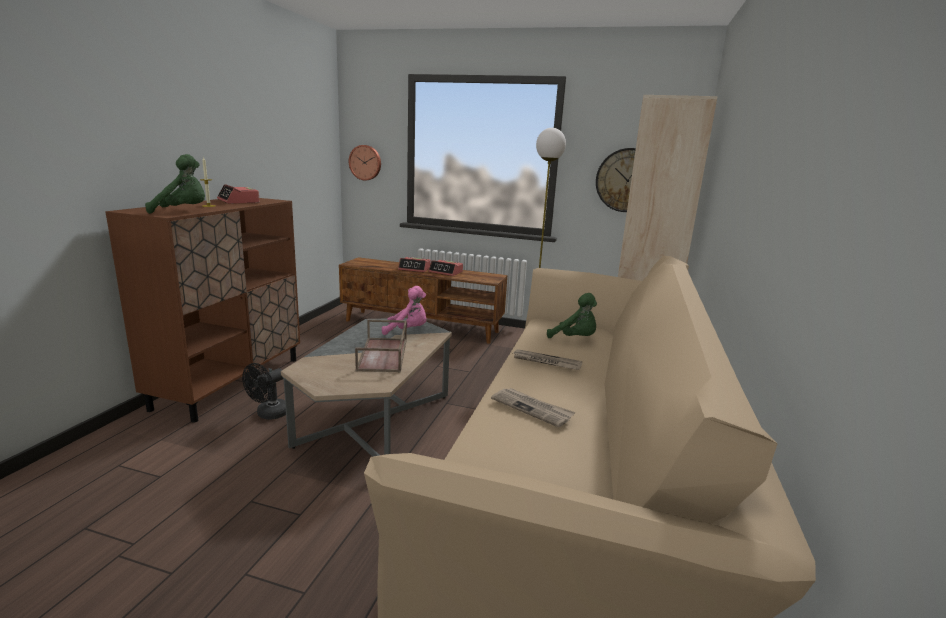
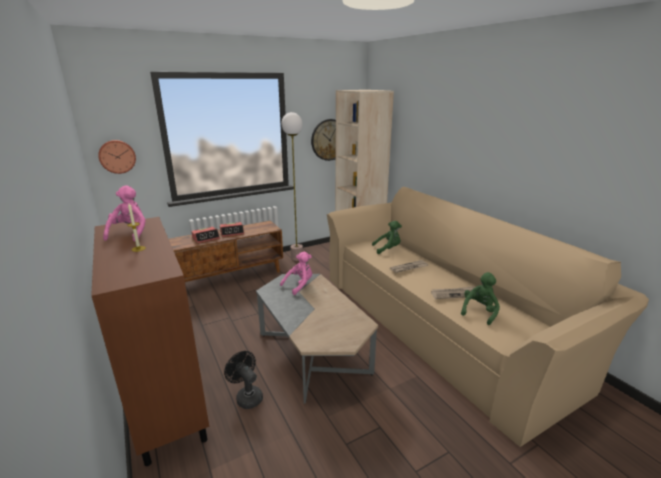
camera: 45 degrees left, 5 degrees up
(183, 211) = (158, 263): green plush toy -> green plush toy (479, 312)
(238, 201) = (130, 233): alarm clock -> pink plush toy
(269, 415) = (247, 396): black fan -> black fan turned 150 degrees clockwise
(384, 355) = (325, 307): brown tray -> none

